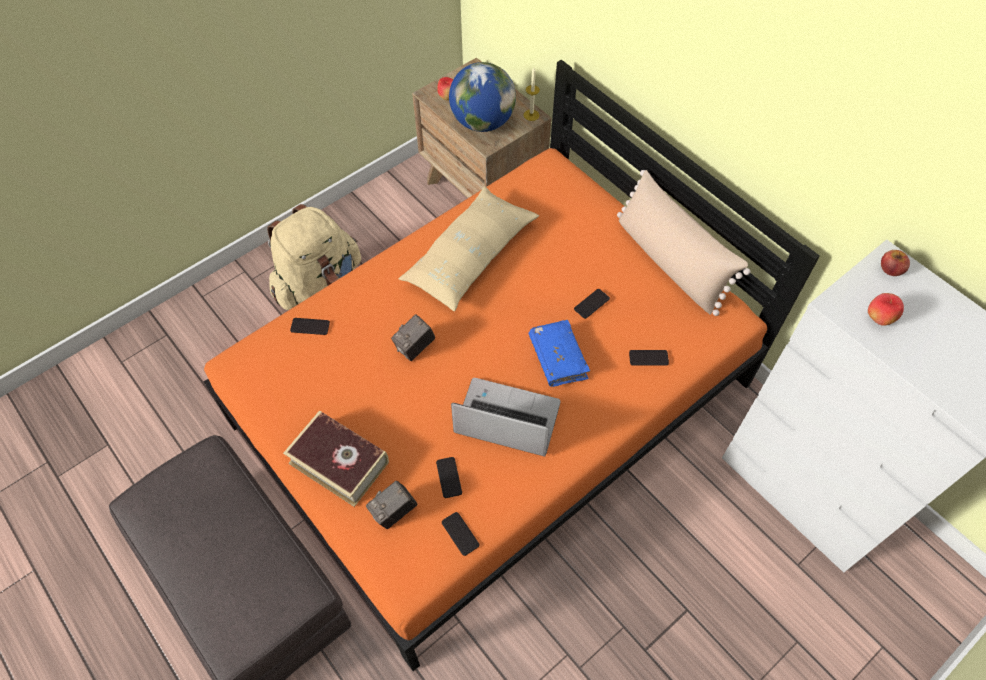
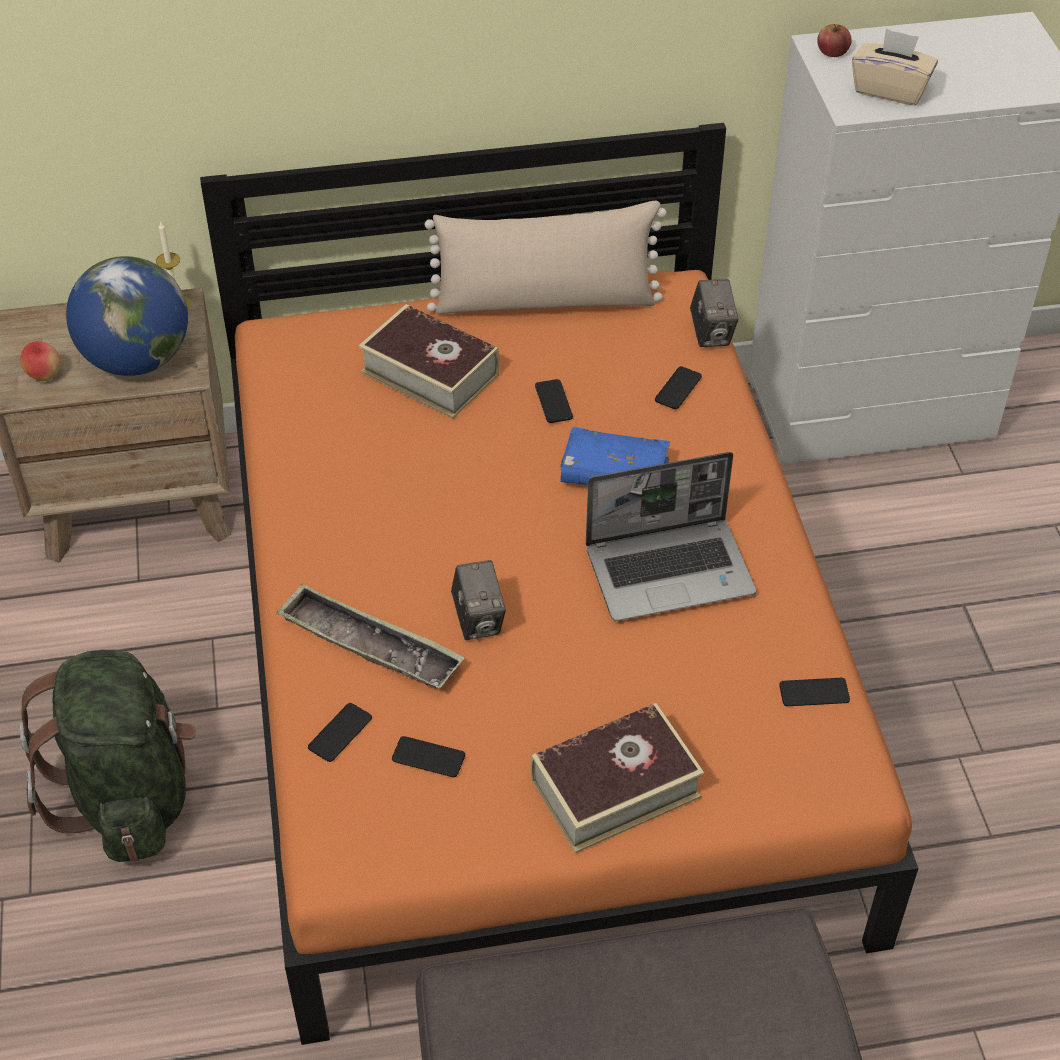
camera: 60 degrees left, 10 degrees down
(319, 284) = (129, 796): beige backpack -> green backpack
(371, 310) = (370, 645): none -> tray
(394, 512) = (737, 754): camera -> camera (711, 333)
(449, 477) = (720, 670): phone -> phone (428, 757)
(470, 257) = (366, 491): beige pillow -> none
(505, 419) = (671, 570): laptop -> laptop turned 150 degrees counterclockwise
(572, 240) = (430, 373): none -> book
(878, 318) = (890, 90): apple -> beige tissue box

